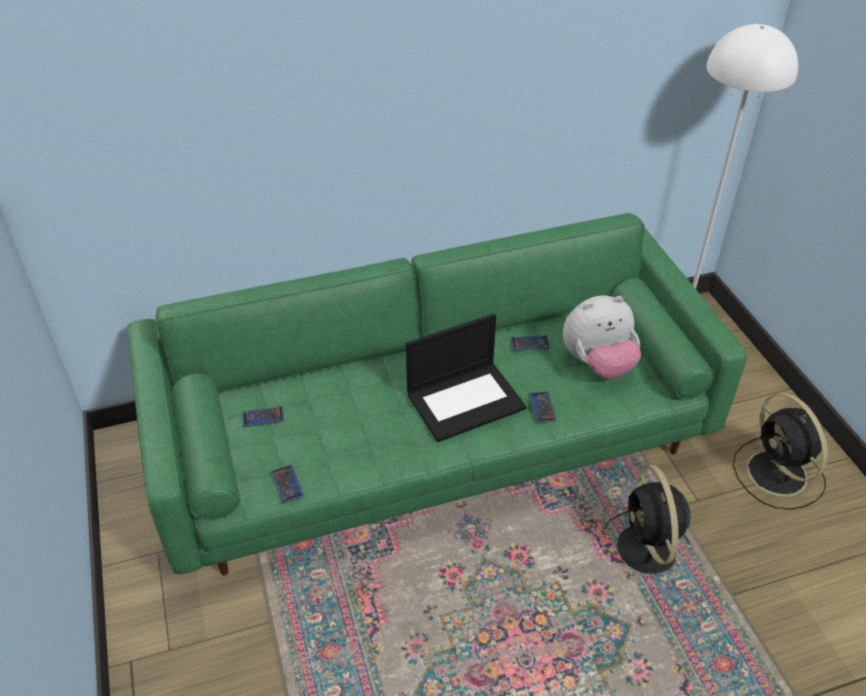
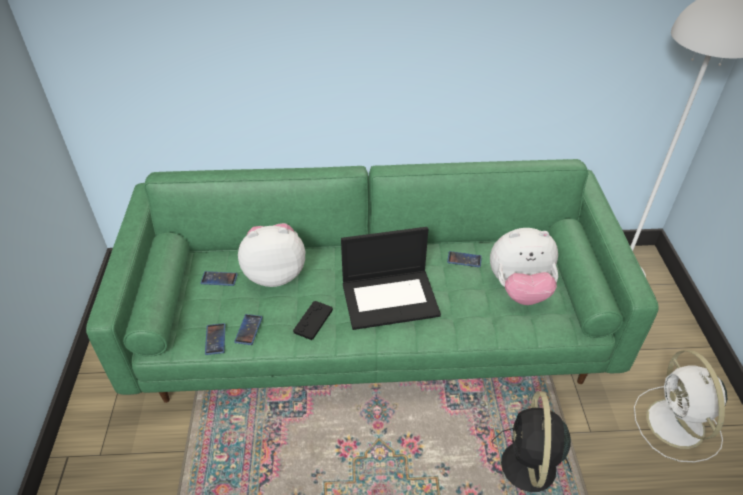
camera: 15 degrees right, 0 degrees up
(325, 398) = (275, 273): none -> plush toy
(390, 441) = (313, 320): none -> black game controller
(542, 407) = (455, 318): phone -> phone (248, 330)
(778, 475) = (676, 425): black fan -> white fan

